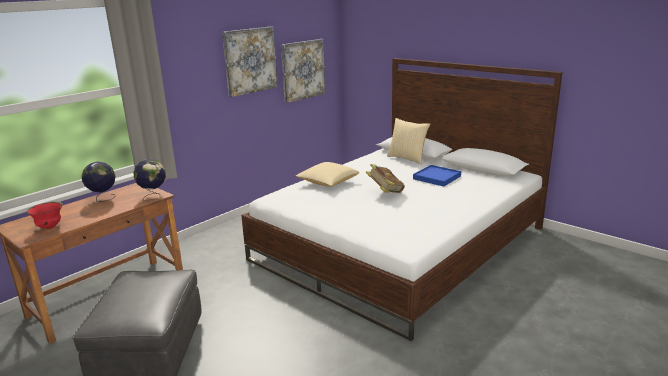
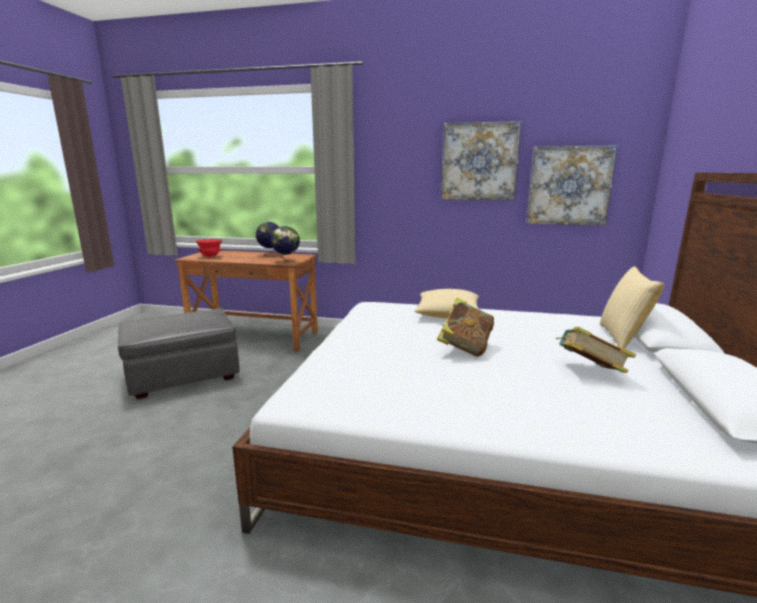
camera: 60 degrees right, 5 degrees down
(437, 177) = (589, 372): blue tray -> book

